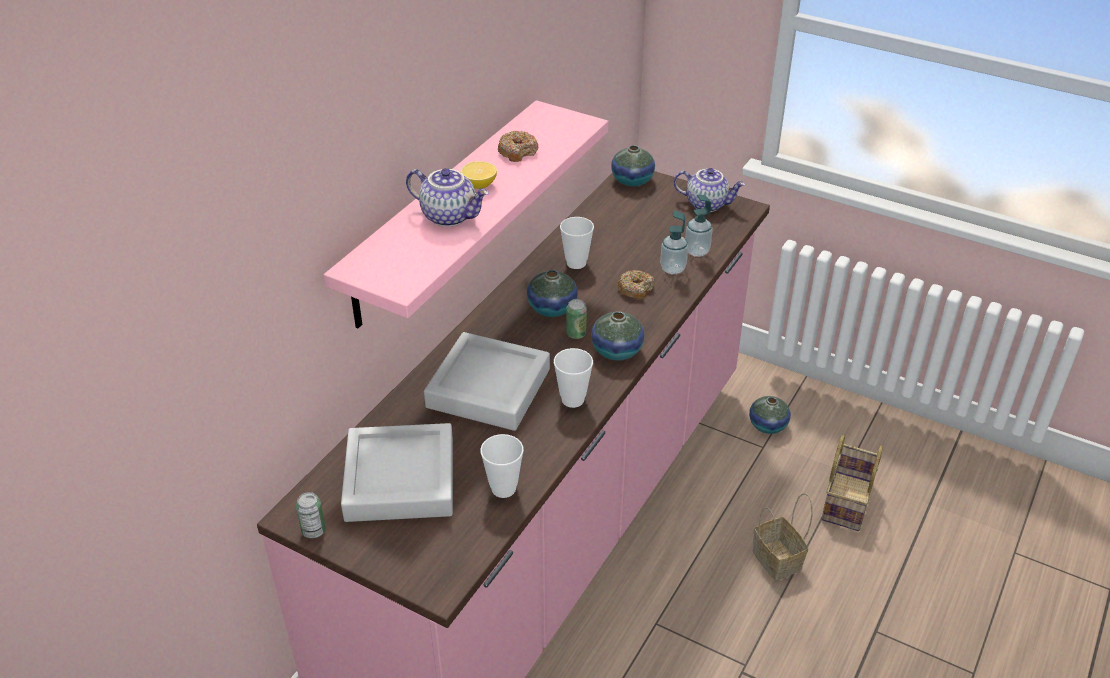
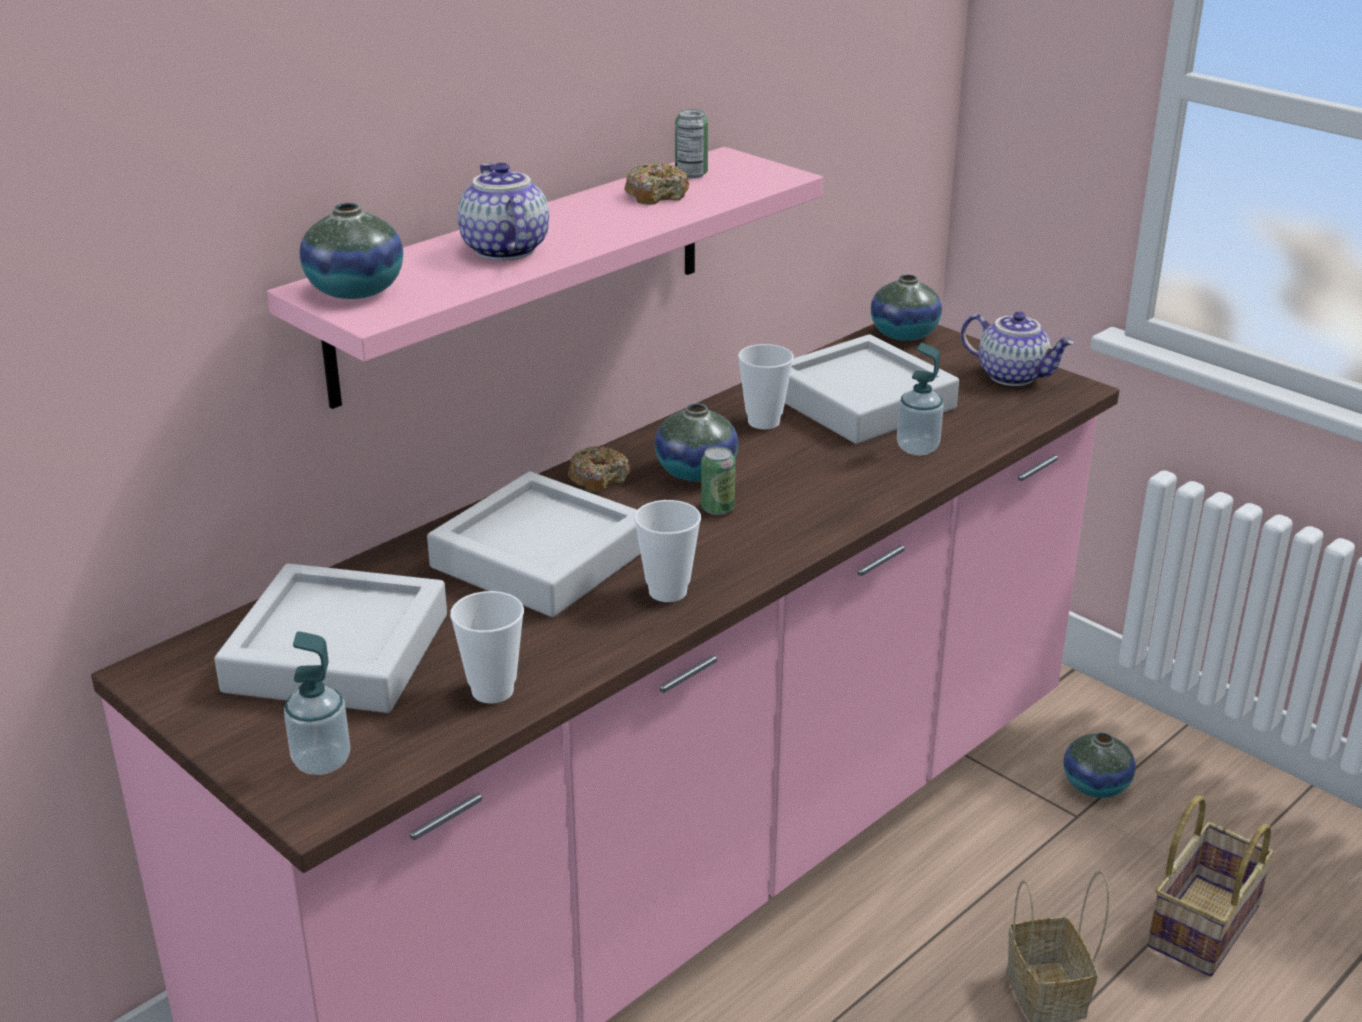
camera: 15 degrees right, 10 degrees down
(313, 530) = (168, 696): can -> can (691, 174)
(450, 216) = (502, 250): teapot -> teapot turned 150 degrees counterclockwise
(479, 185) = (572, 222): lemon -> none
(617, 351) = (773, 539): vase -> vase (355, 290)
(627, 238) = (862, 402): none -> grey tray
(635, 289) = (843, 466): donut -> donut (598, 478)
(697, 251) = (968, 431): soap dispenser -> soap dispenser (322, 761)

